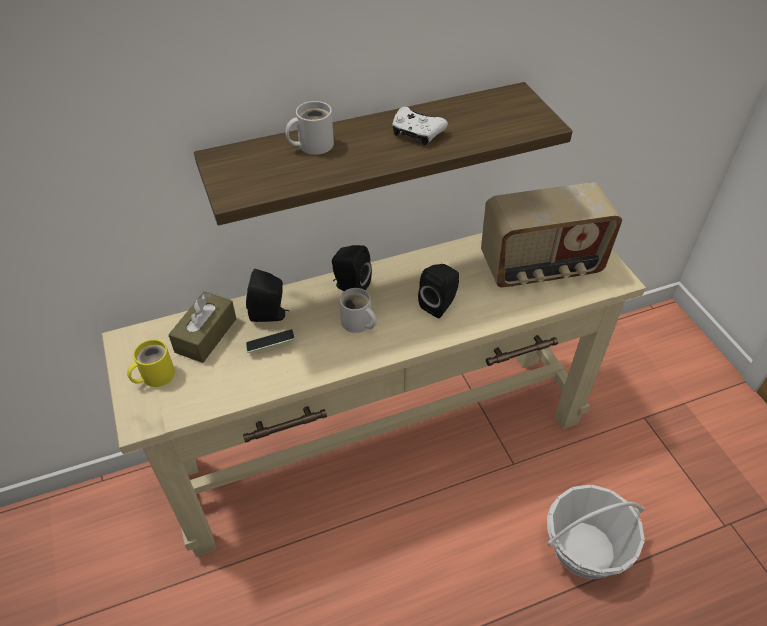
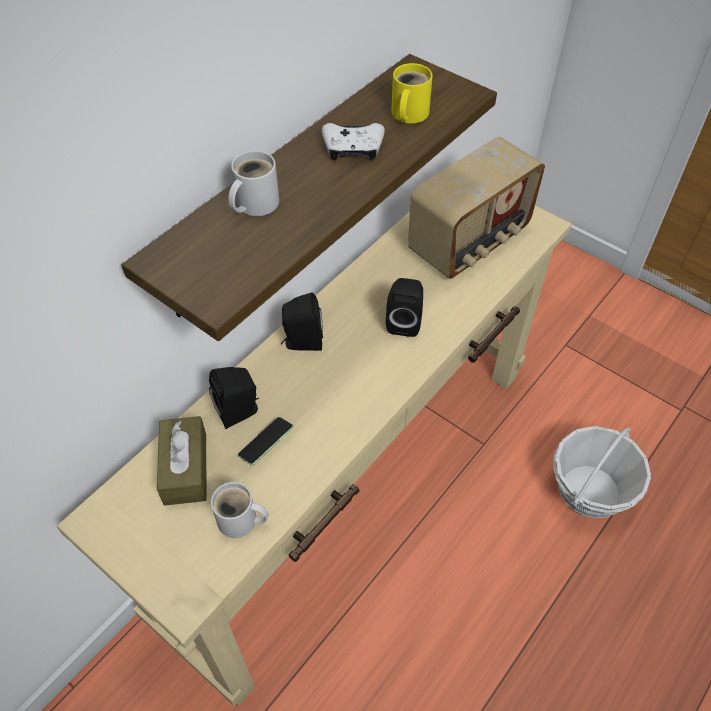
camera: 30 degrees left, 5 degrees up
(155, 375) = (161, 542): yellow mug -> yellow mug (407, 114)
(357, 324) = (339, 379): white mug -> white mug (240, 522)

